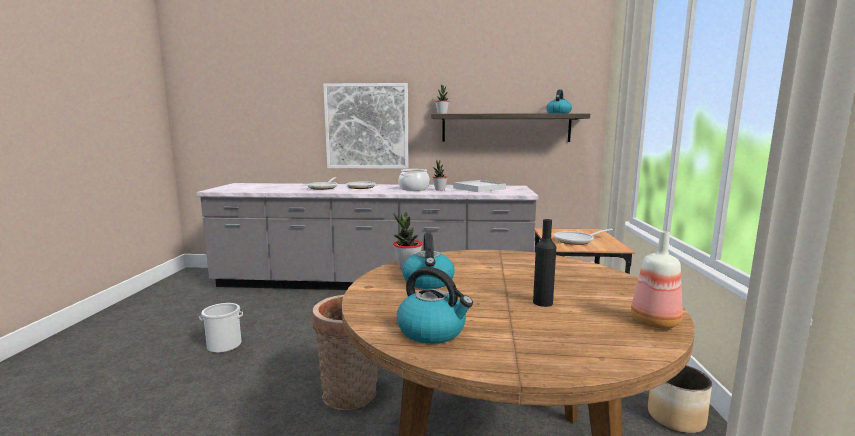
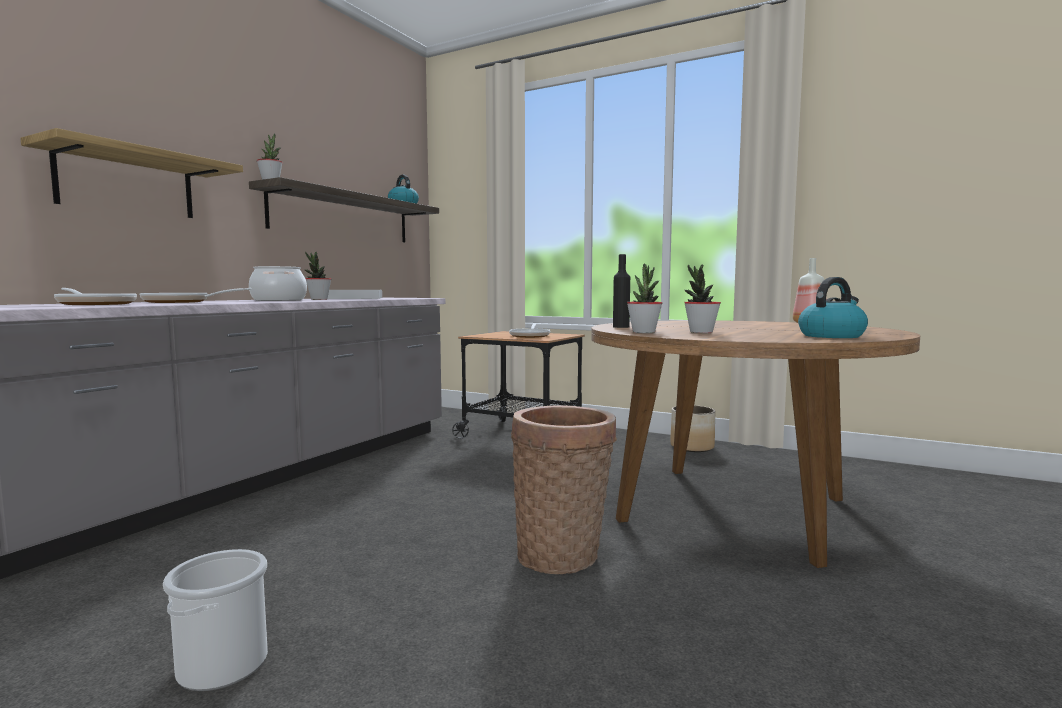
camera: 65 degrees left, 5 degrees down
(367, 126) = (127, 184): picture -> shelf
(428, 282) = (701, 332): kettle -> potted plant
(542, 302) = (767, 327): black bottle -> black bottle (621, 327)

